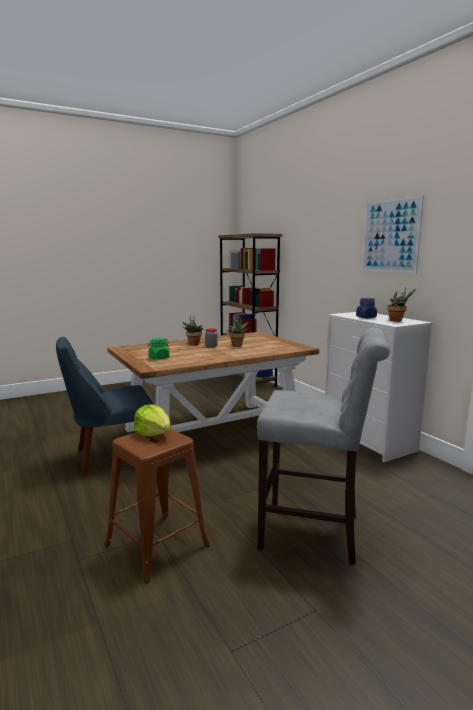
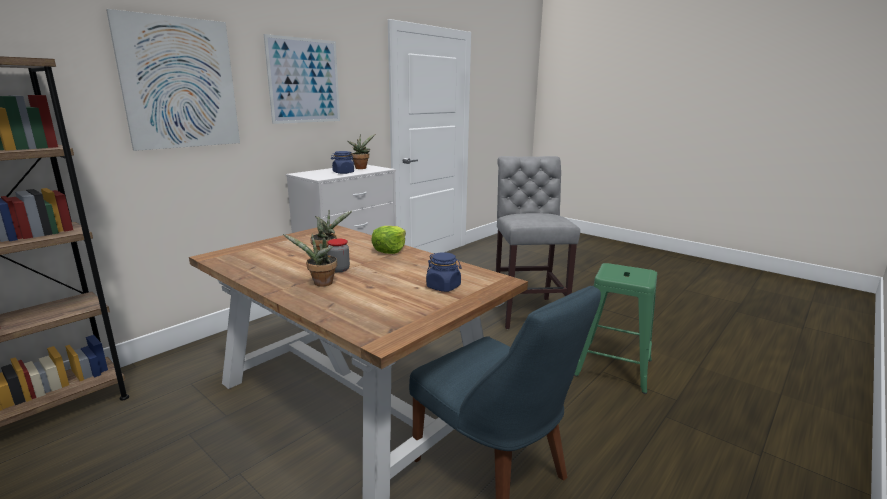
camera: 110 degrees left, 5 degrees up
(153, 433) = (617, 275): lettuce -> lettuce (390, 250)
(157, 545) = (613, 367): brown stool -> green stool
(159, 358) = (443, 287): green jar -> blue jar
(322, 241) = (180, 83): none -> picture

